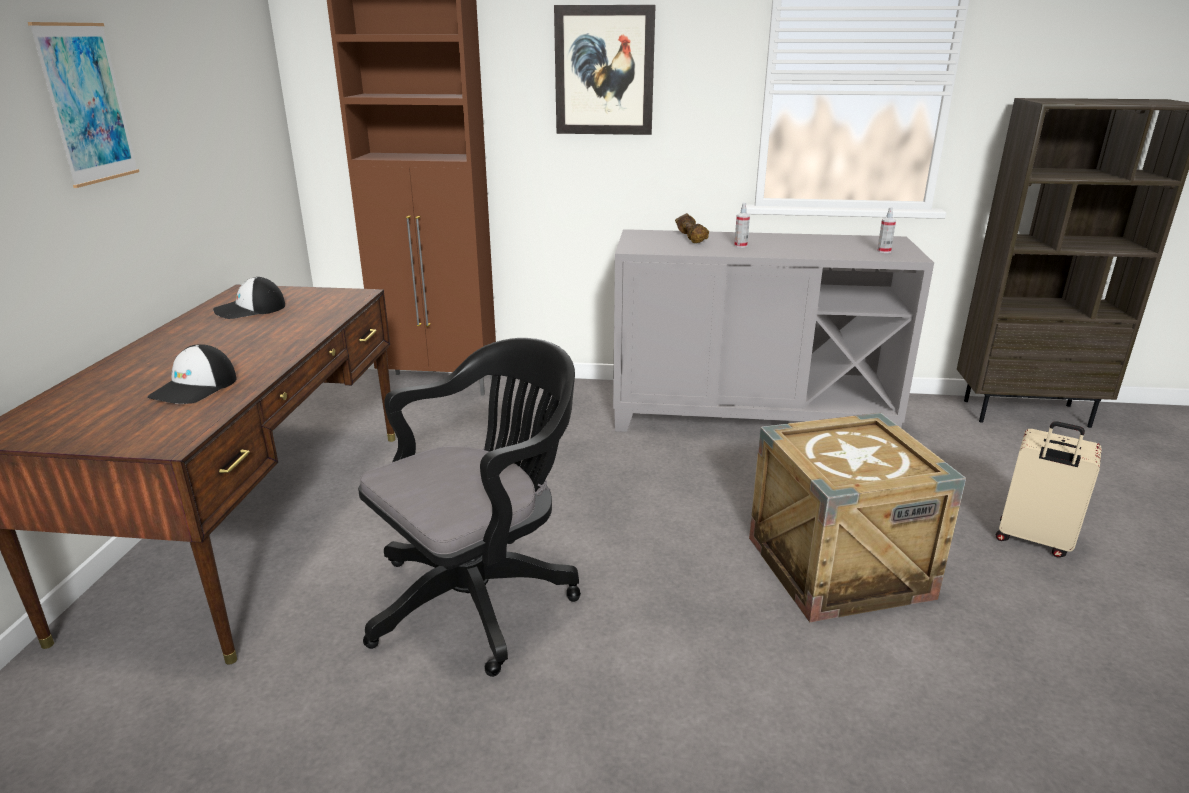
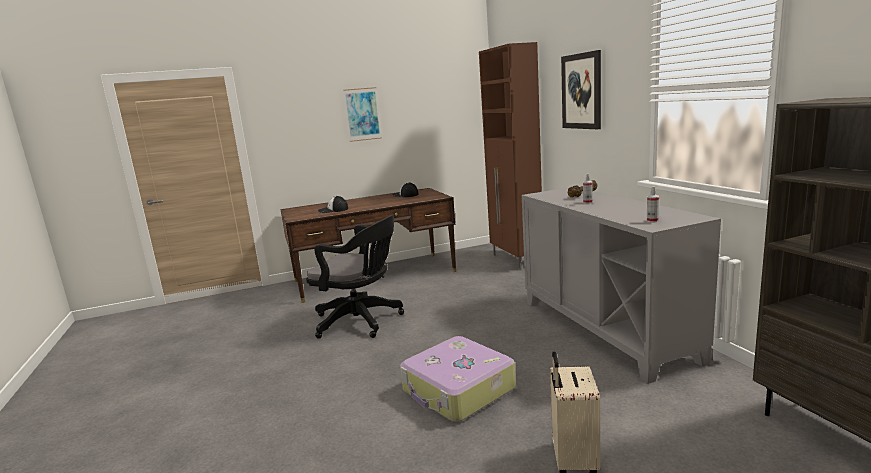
camera: 65 degrees right, 10 degrees down
(838, 567) = (458, 390): crate -> suitcase

